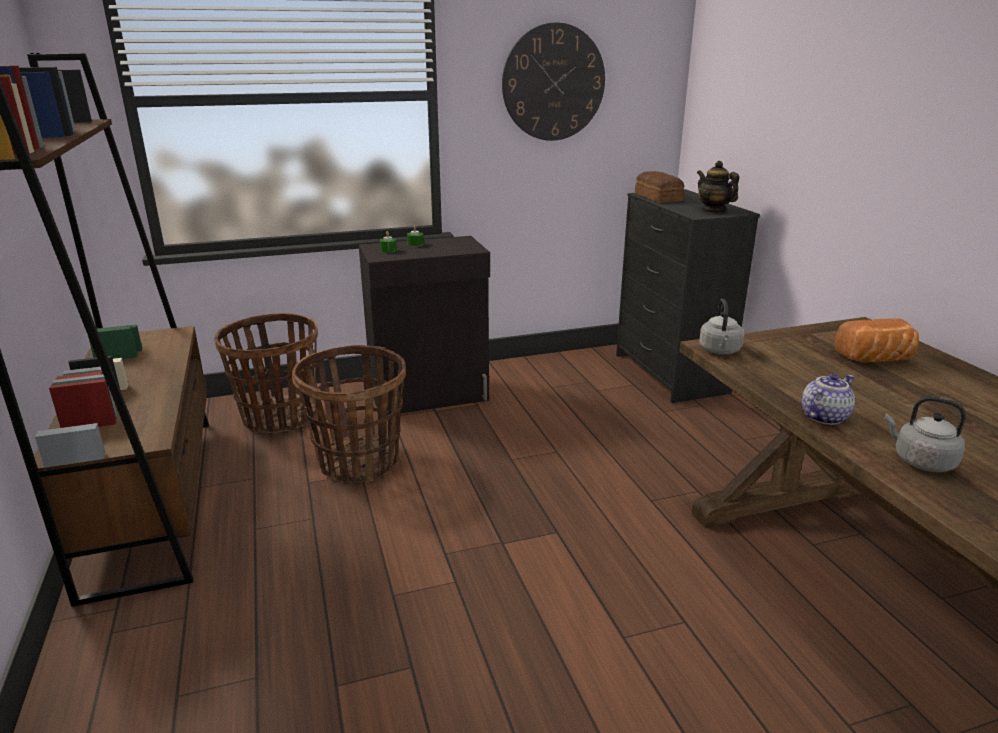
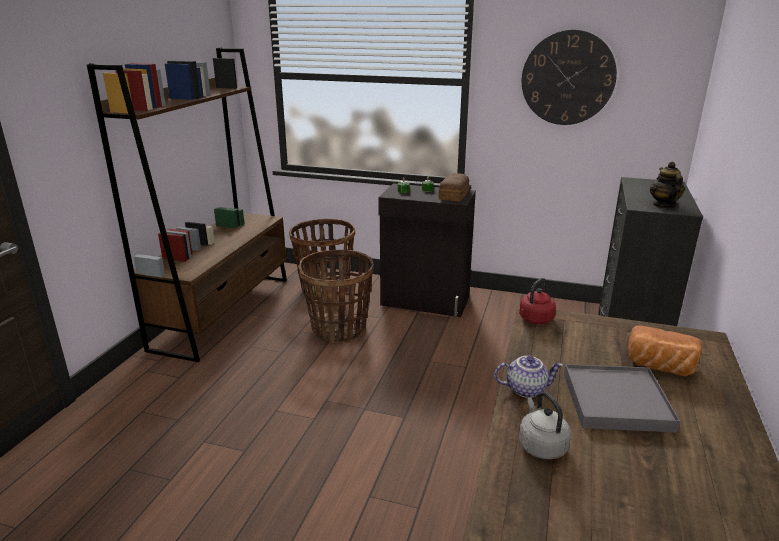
camera: 35 degrees right, 0 degrees up
(658, 197) = (639, 185): bread -> bread (453, 195)
(720, 351) = (535, 320): grey kettle -> red kettle
(899, 399) = (616, 401): none -> grey tray

